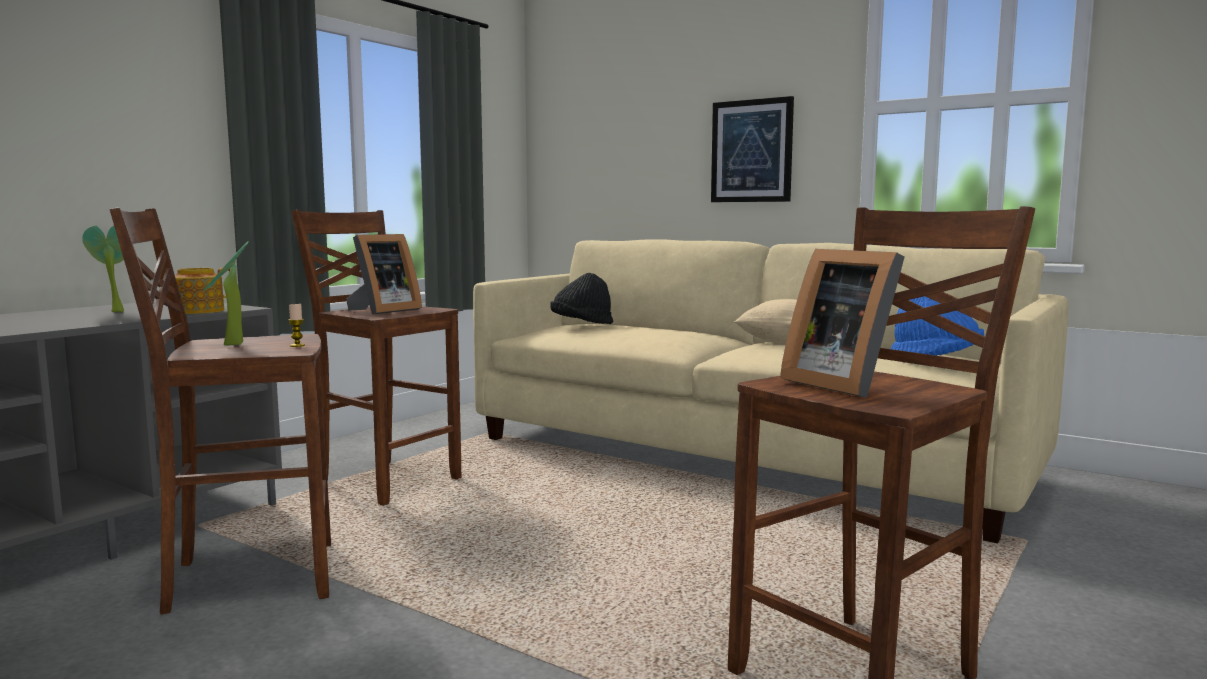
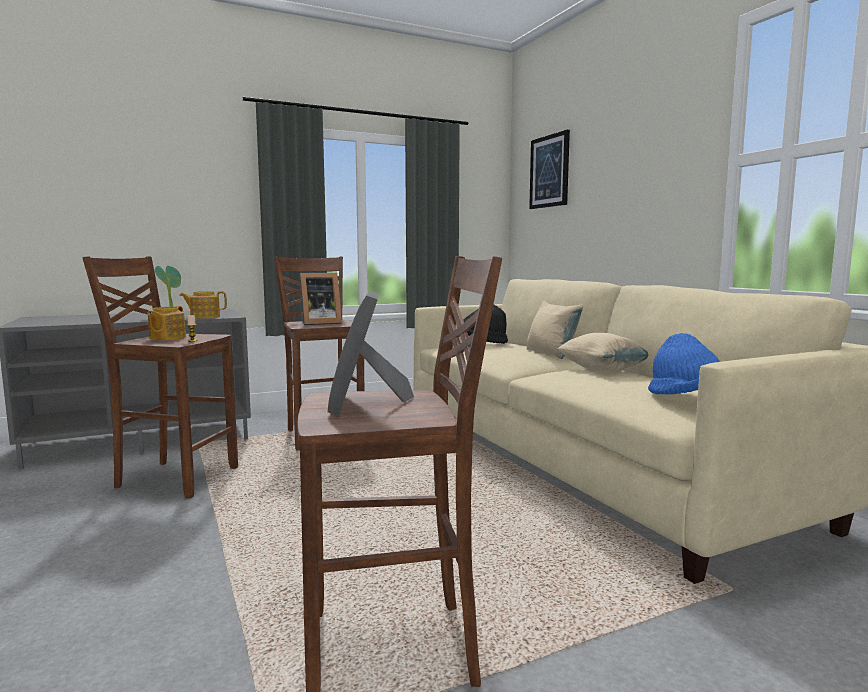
camera: 30 degrees right, 0 degrees up
(231, 345) = (166, 338): potted plant -> teapot
(691, 331) = (551, 354): none -> beige pillow
(751, 151) = (644, 205): picture -> picture (549, 171)

